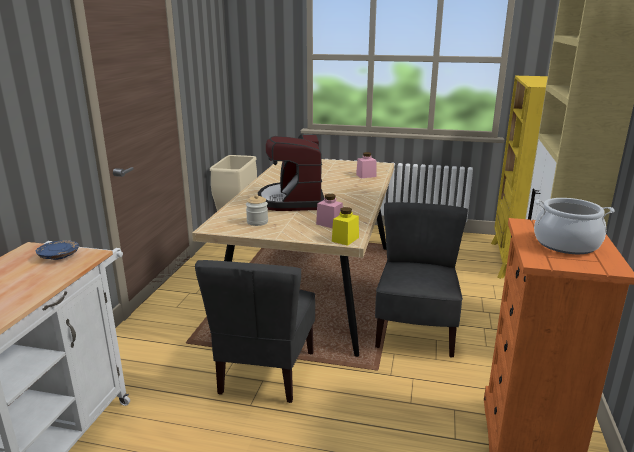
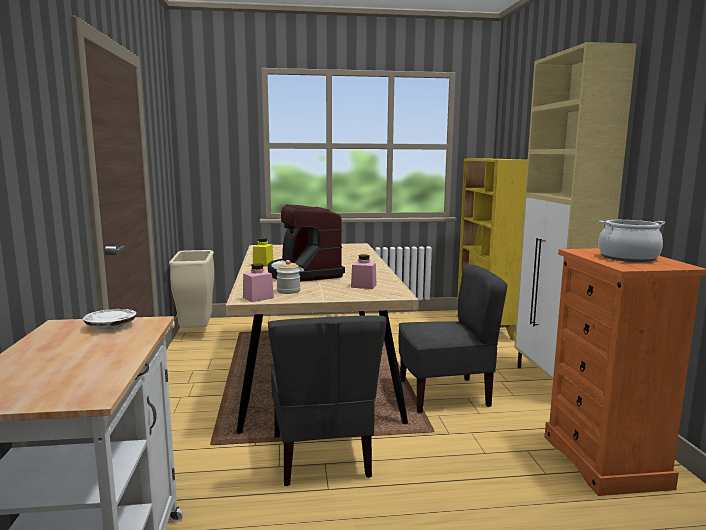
camera: 20 degrees left, 10 degrees down
(59, 256) = (110, 326): blue plate -> white plate
(345, 239) = (393, 295): yellow jar -> yellow jar (263, 264)
(366, 175) = (353, 252): pink jar -> pink jar (258, 298)
(415, 332) = (444, 394): grey chair -> grey chair turned 90 degrees clockwise

